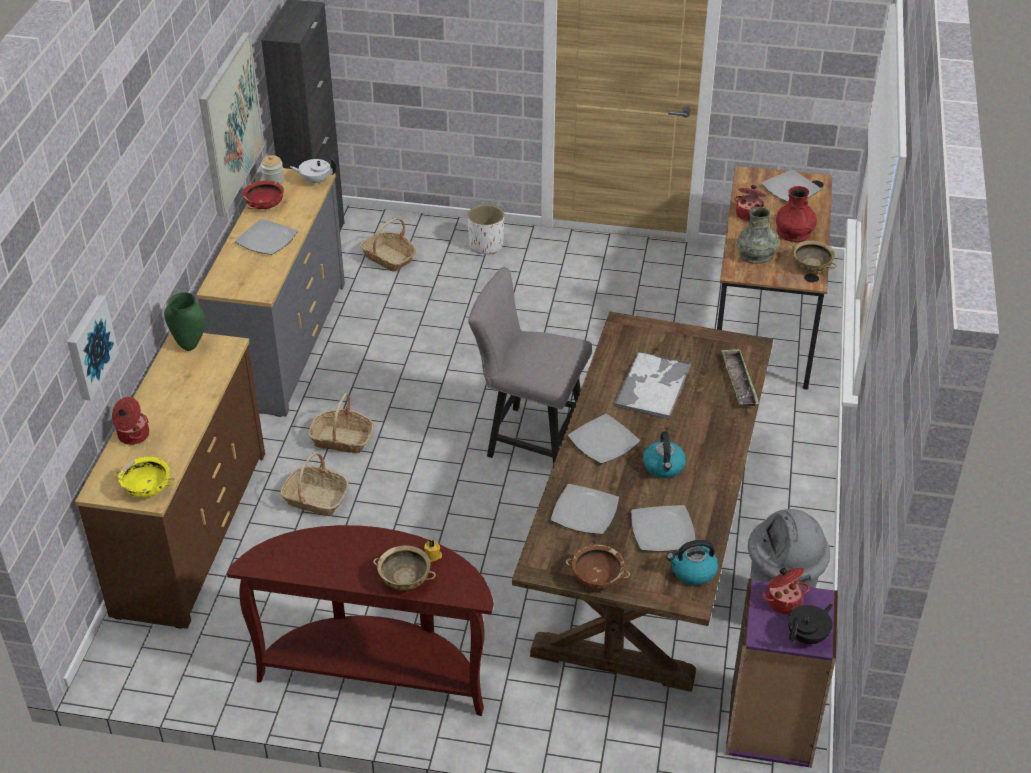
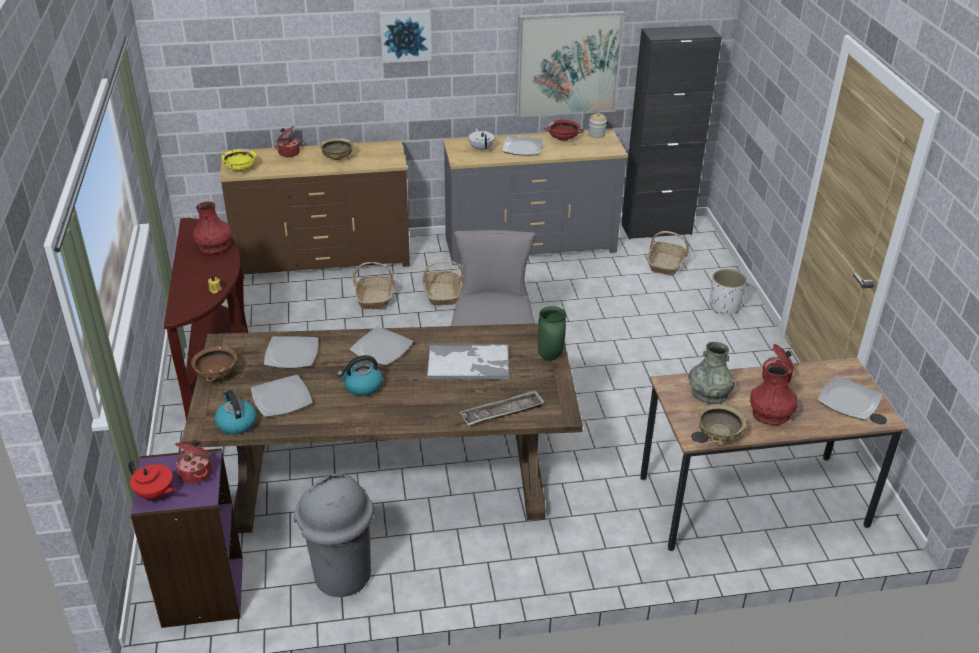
camera: 70 degrees right, 5 degrees down
(89, 347) = (281, 75): picture -> picture (405, 35)
(189, 346) = (386, 149): green vase -> green vase (549, 357)
(315, 181) = (609, 149): white teapot -> white teapot (481, 149)
(326, 545) = (215, 246): none -> red vase
(404, 579) = (188, 283): beige bowl -> beige bowl (337, 157)
(808, 636) = (155, 494): black teapot -> red teapot

